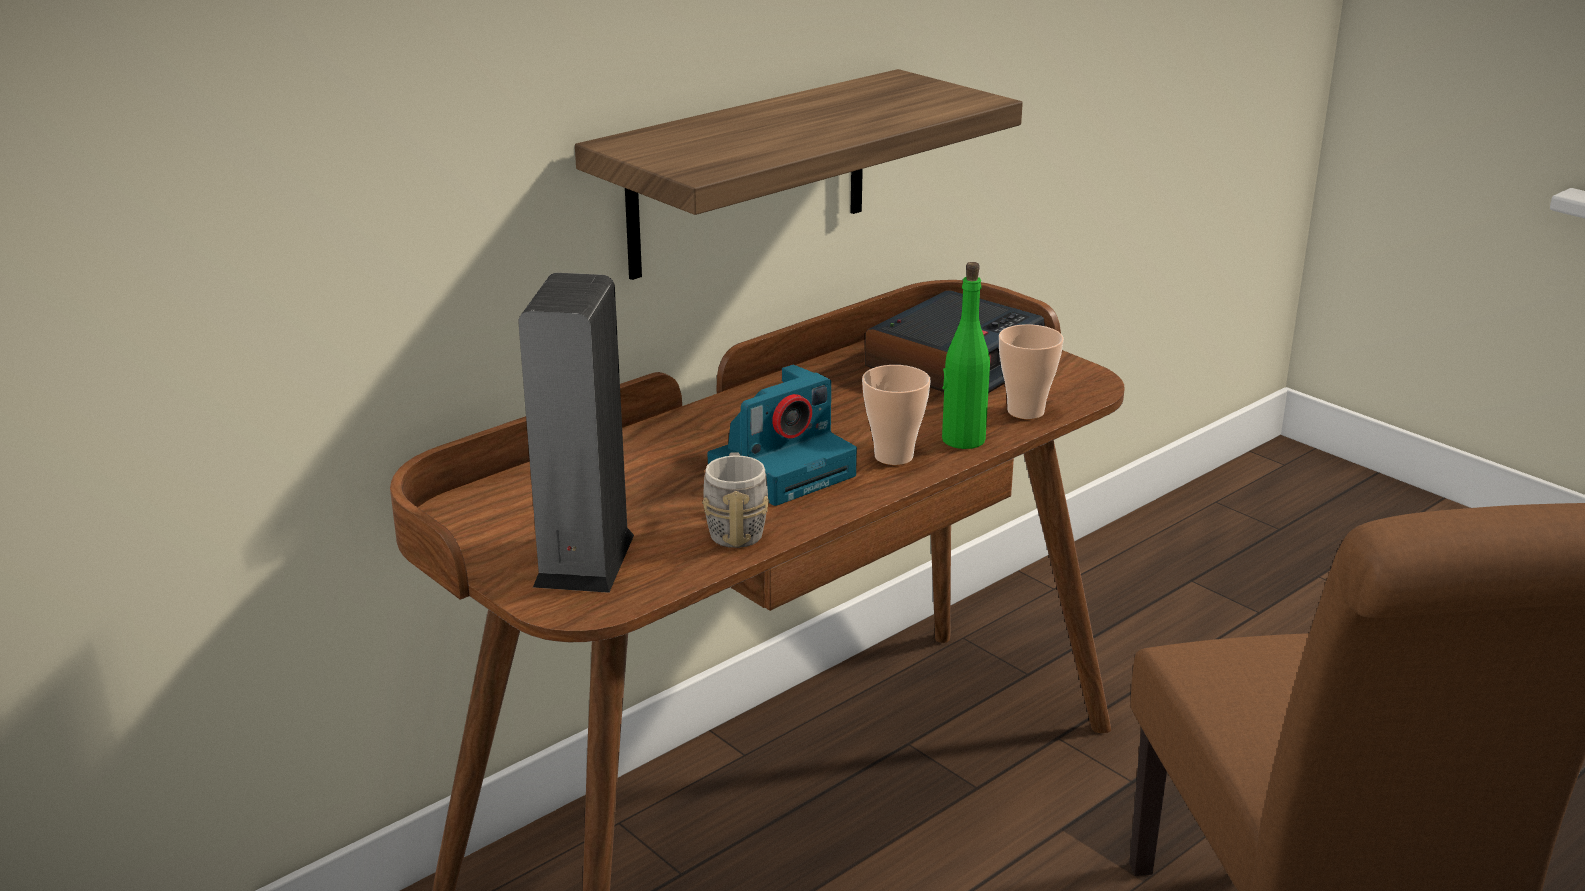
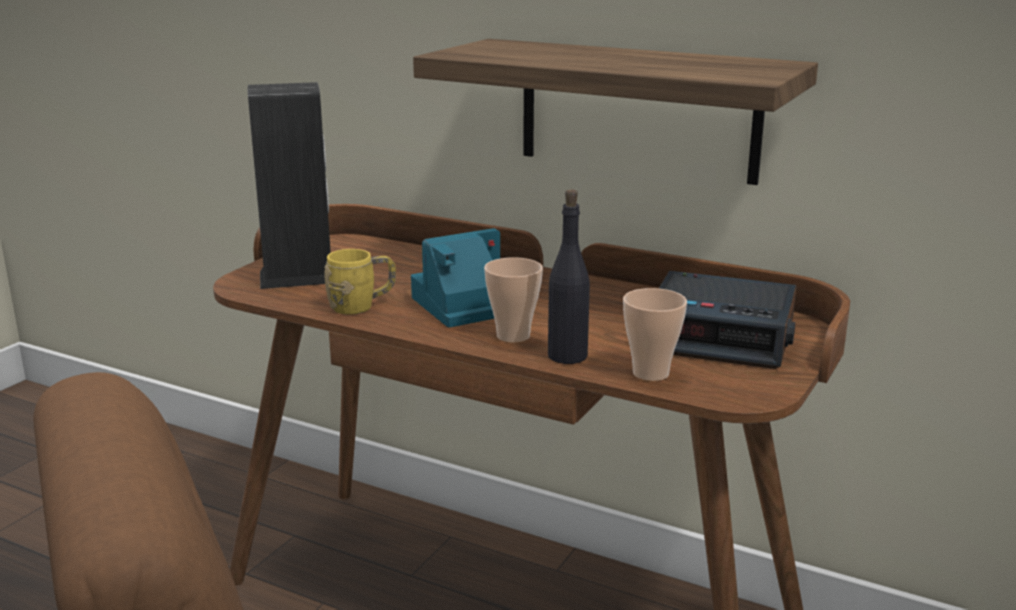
camera: 70 degrees right, 5 degrees down
(736, 528) = (362, 306): grey mug -> yellow mug
(783, 468) = (463, 306): camera -> camera turned 120 degrees clockwise
(962, 440) = (567, 356): green bottle -> black bottle

